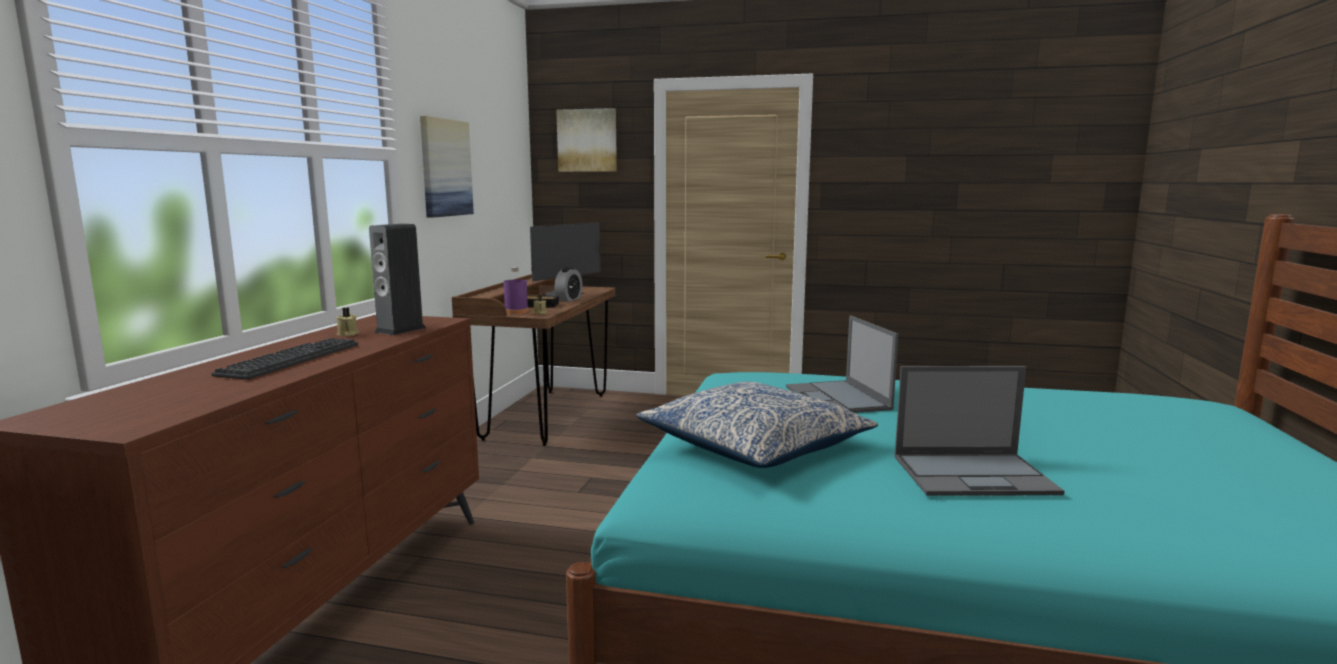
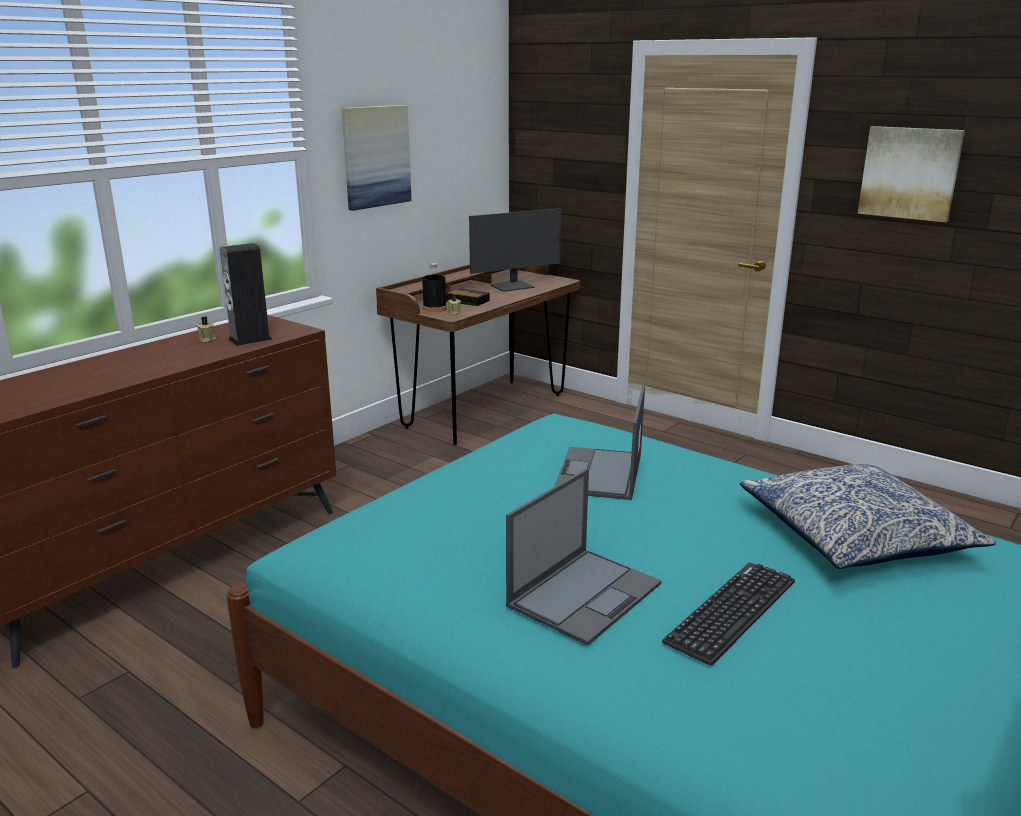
camera: 25 degrees right, 10 degrees up
(291, 360) = (132, 366): keyboard -> keyboard (731, 611)
(516, 312) = (434, 308): purple bottle -> black bottle
(569, 299) = (507, 295): alarm clock -> none
(587, 140) = (562, 111): picture -> picture (910, 173)
(754, 446) = (442, 514): pillow -> pillow (854, 535)
(975, 475) = (585, 594): laptop -> laptop turned 75 degrees counterclockwise

